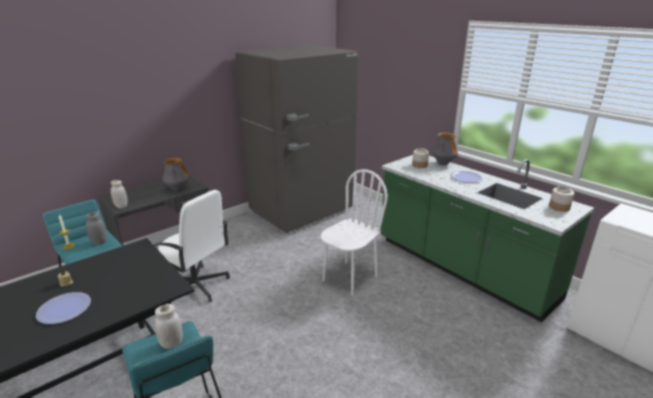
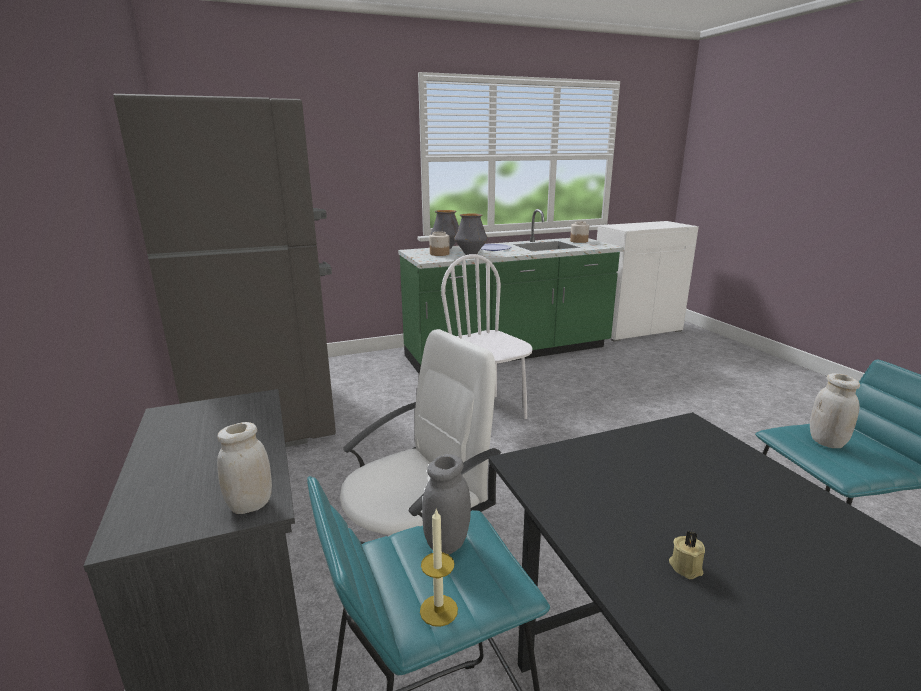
camera: 70 degrees left, 5 degrees down
(64, 309) = (797, 555): plate -> none
(177, 189) = (240, 421): vase -> vase (470, 254)

